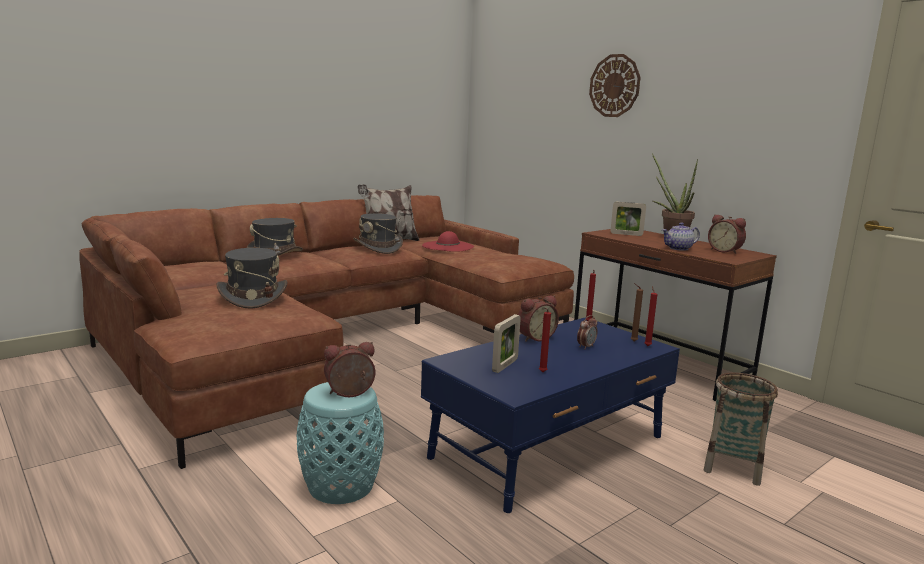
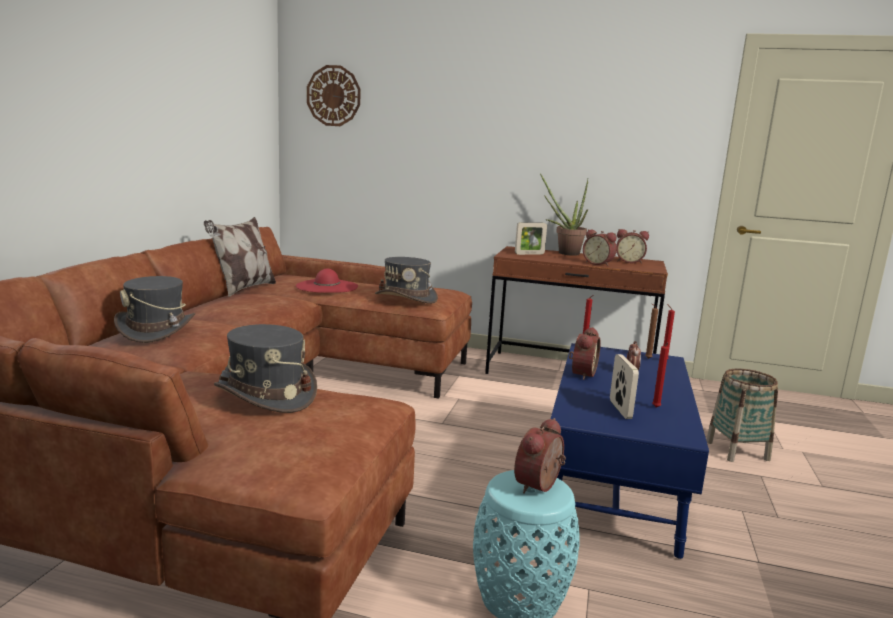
camera: 35 degrees left, 0 degrees up
(378, 248) = (262, 299): grey hat -> grey hat (406, 298)
(614, 86) = (484, 104): wall clock -> wall clock (333, 96)
(678, 248) = (598, 263): teapot -> alarm clock

